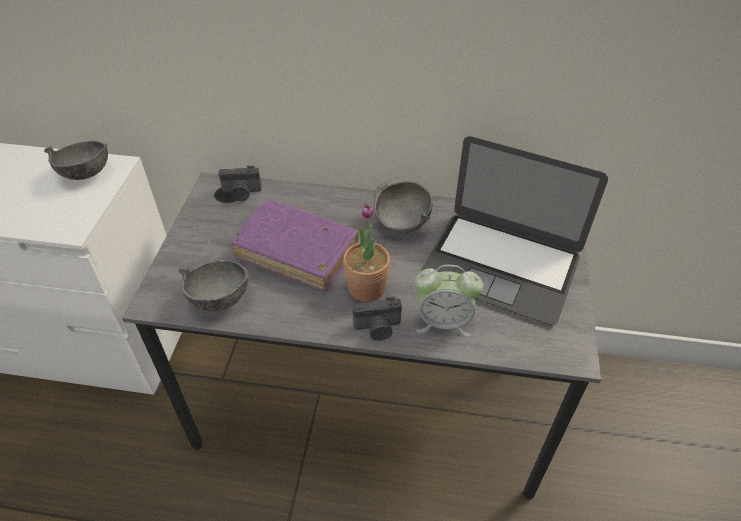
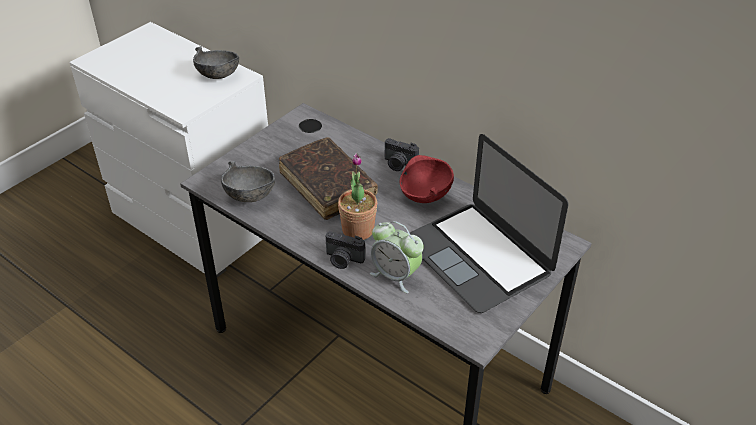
camera: 30 degrees right, 5 degrees down
(241, 193) = (320, 128): camera -> camera (399, 164)
(297, 252) = (327, 185): purple book -> brown book
(402, 223) = (425, 195): grey bowl -> red bowl

